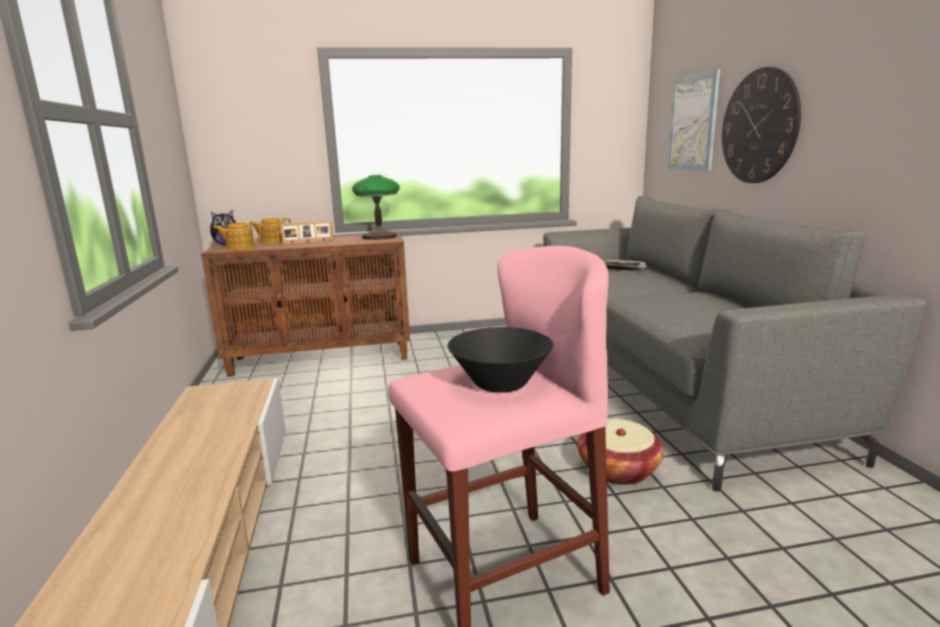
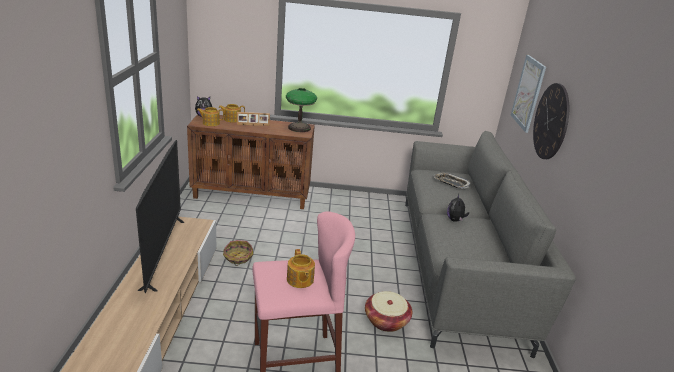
camera: 10 degrees right, 10 degrees up
(190, 437) = (163, 252): none -> television
(327, 436) = (238, 257): none -> basket
(500, 384) = (300, 280): black bowl -> teapot
(662, 297) = (455, 220): none -> plush toy

